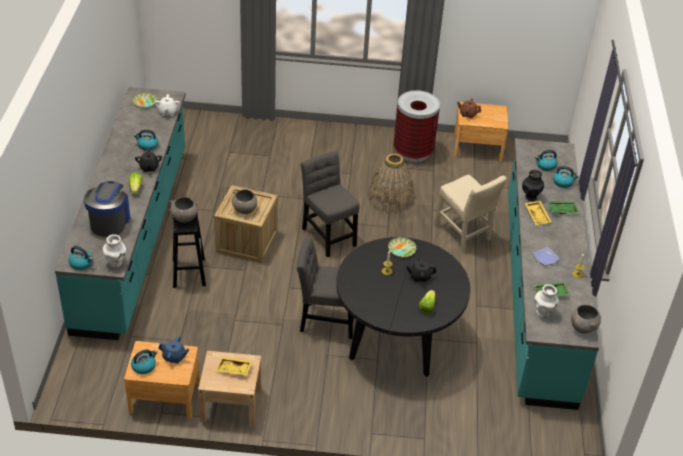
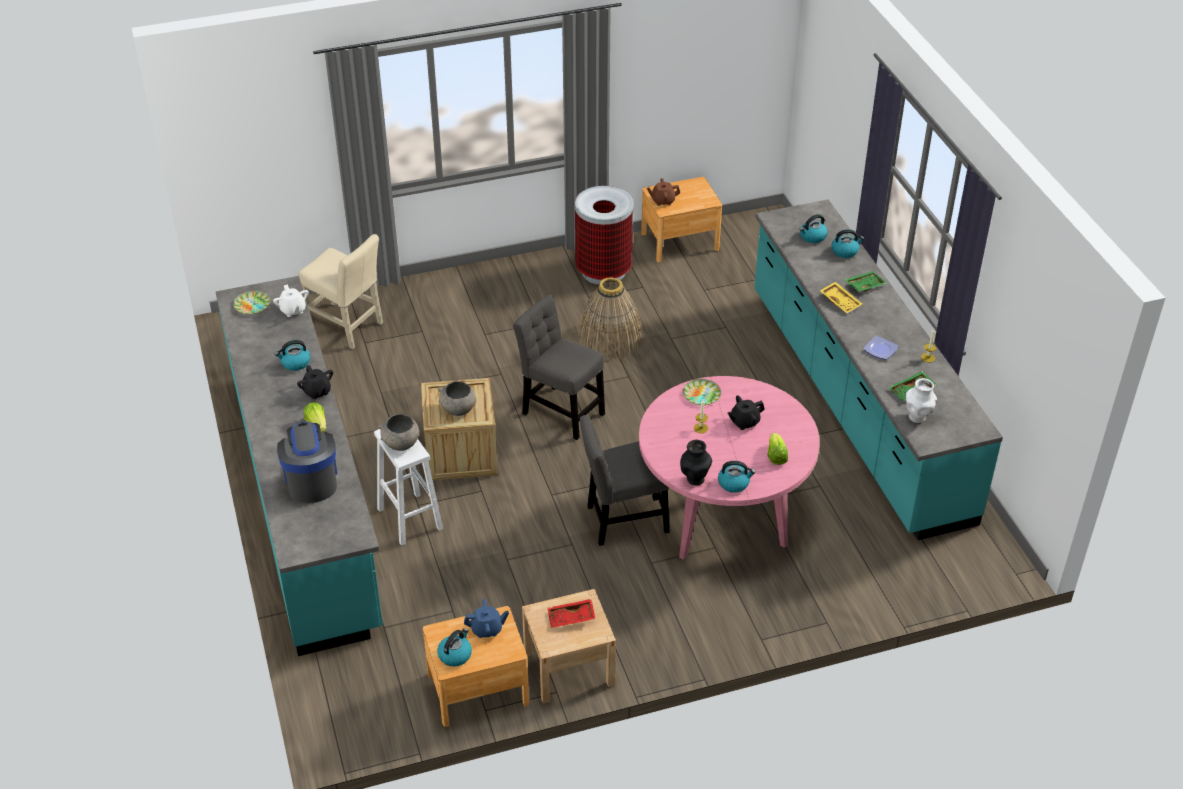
camera: 20 degrees left, 0 degrees up
(81, 263) = (310, 547): kettle -> kettle (734, 483)
(116, 263) = (356, 531): white vase -> none
(188, 272) = (409, 518): black stool -> white stool
(233, 370) = (571, 618): yellow tray -> red tray
(396, 339) = (722, 513): black dining table -> pink dining table
(463, 234) = (727, 357): beige chair -> beige chair (347, 326)
(530, 197) = (818, 281): black vase -> black vase (695, 479)
(583, 328) = (972, 419): grey bowl -> none

